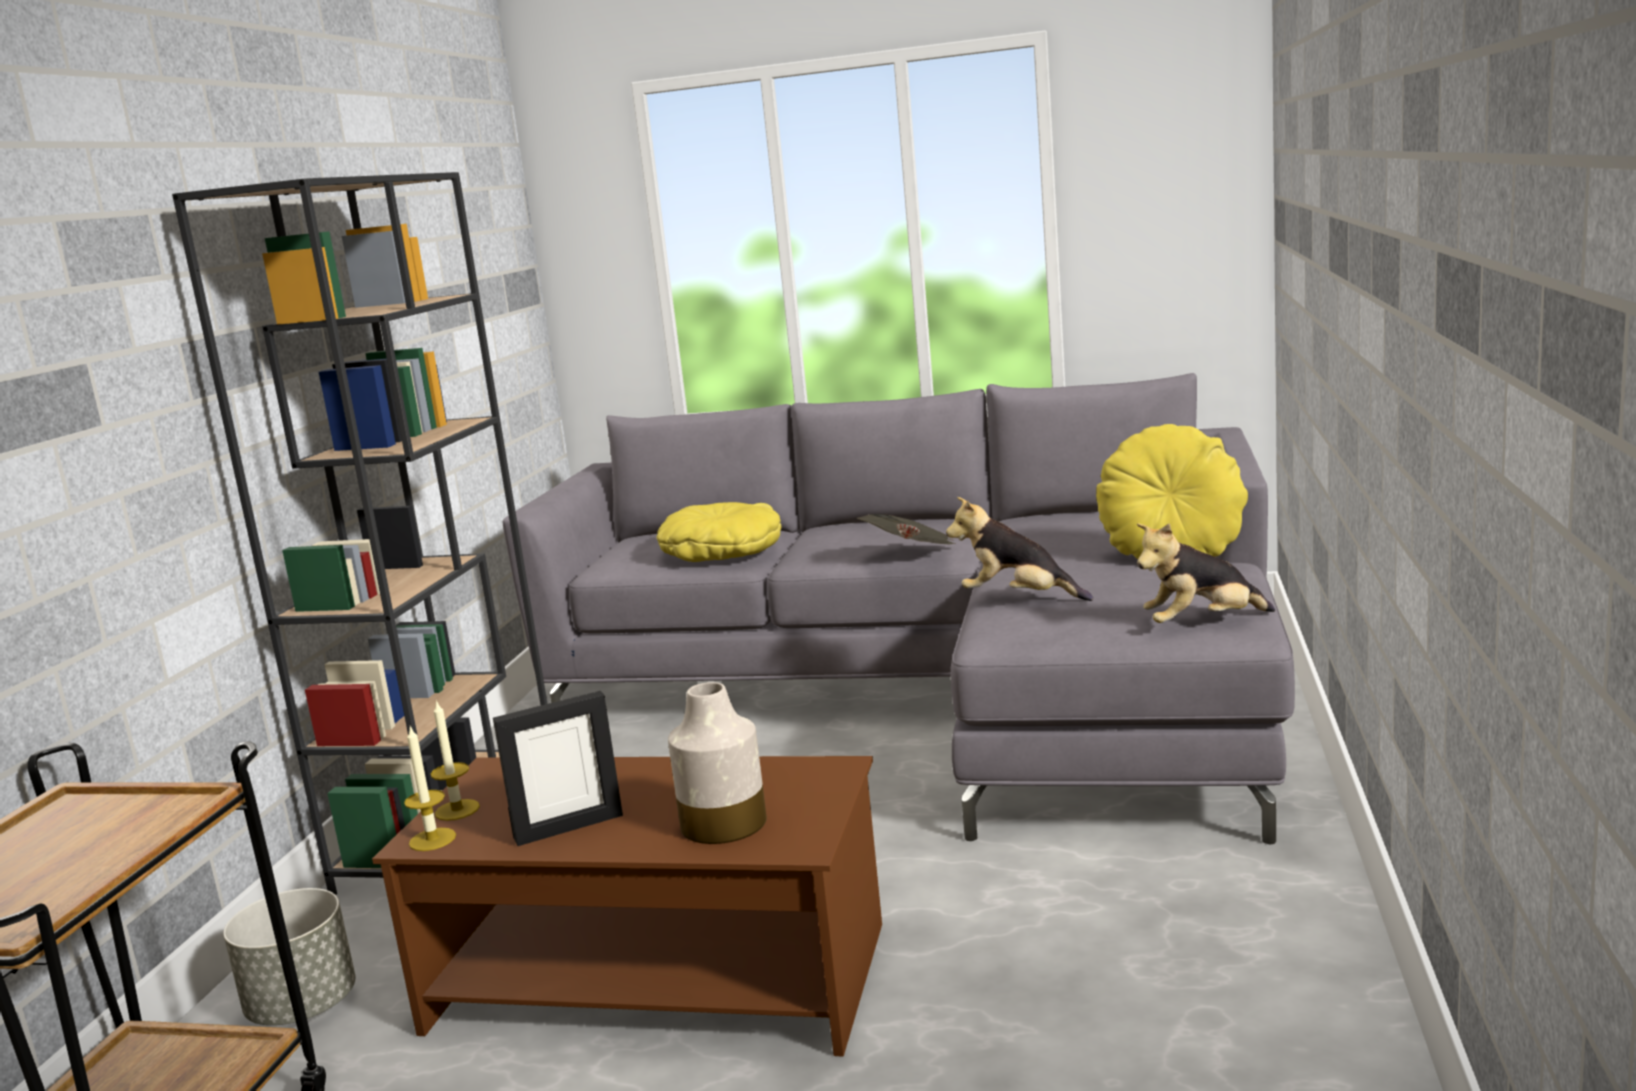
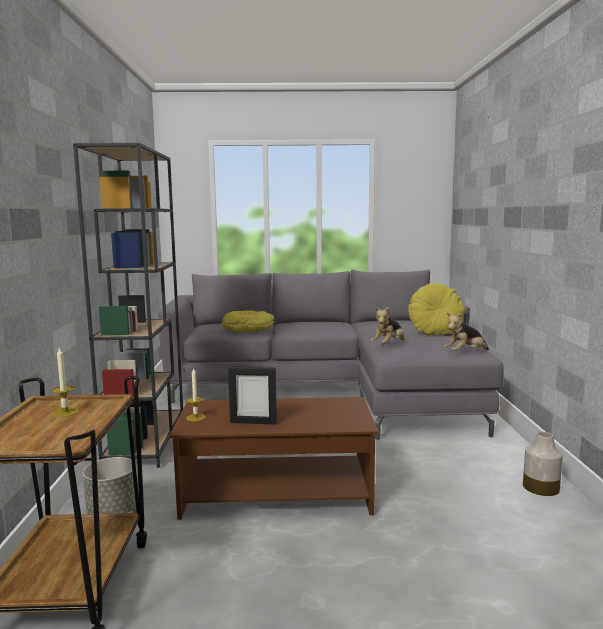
camera: 15 degrees left, 5 degrees down
(432, 839) = (193, 428): candle -> candle (65, 412)
(568, 827) = (253, 422): picture frame -> picture frame turned 45 degrees clockwise
(723, 822) = (321, 418): beige vase -> beige vase (540, 487)
(912, 556) = (332, 332): newspaper -> none
(1018, 598) = (388, 345): plush toy -> plush toy turned 60 degrees counterclockwise

